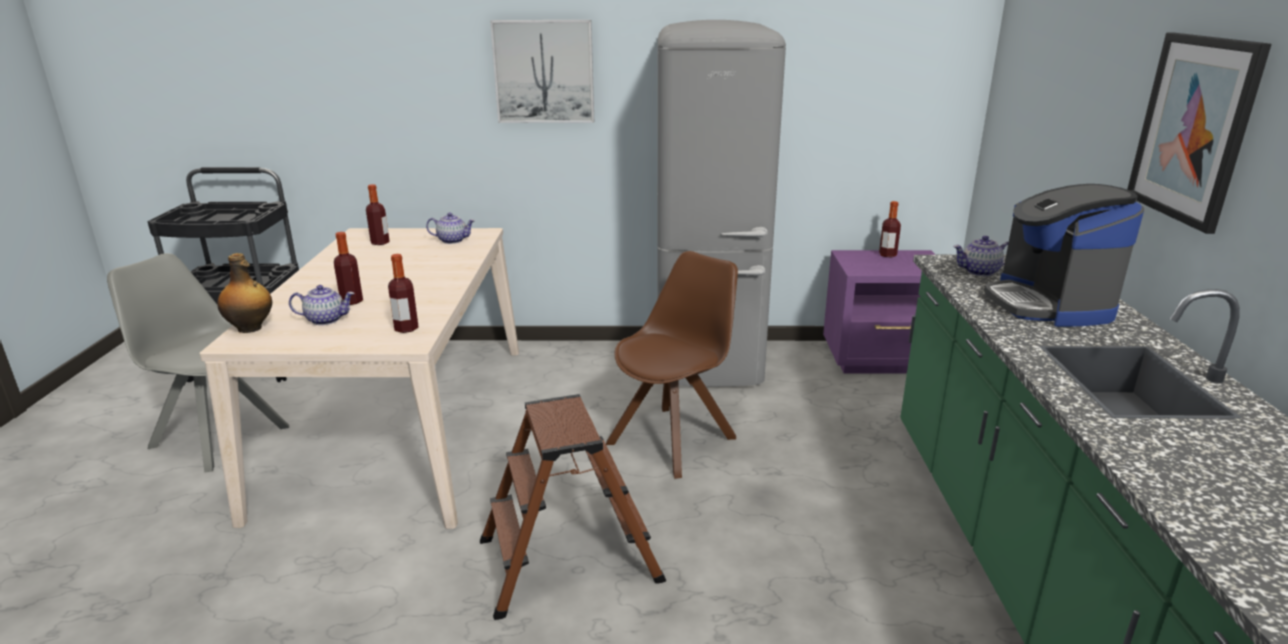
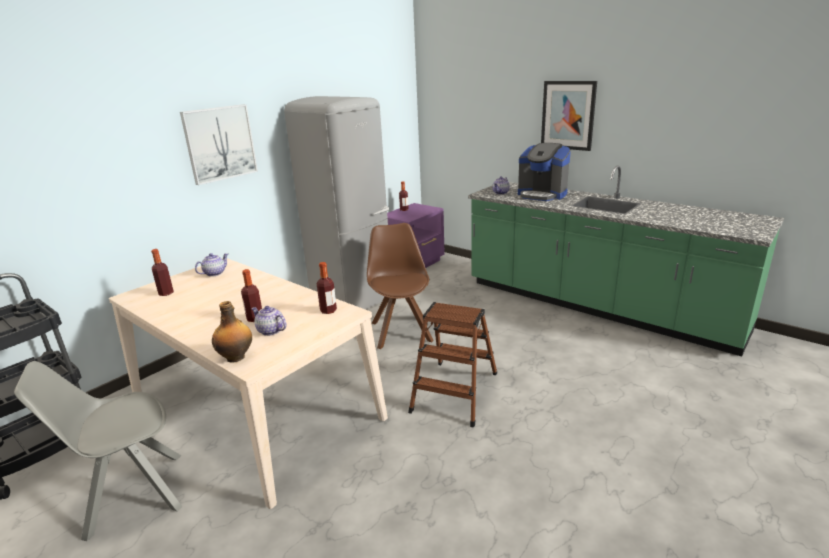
camera: 50 degrees left, 0 degrees up
(326, 320) = (270, 331): teapot -> teapot turned 90 degrees counterclockwise

